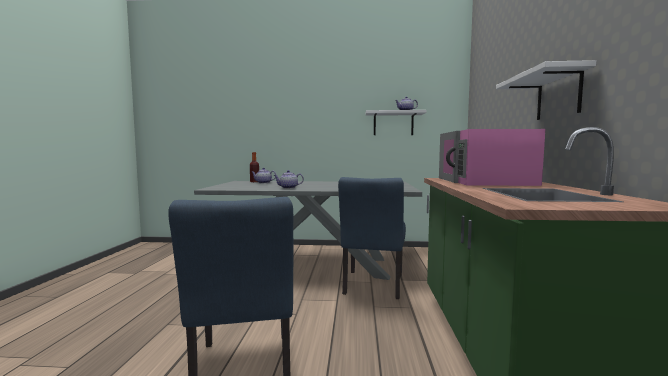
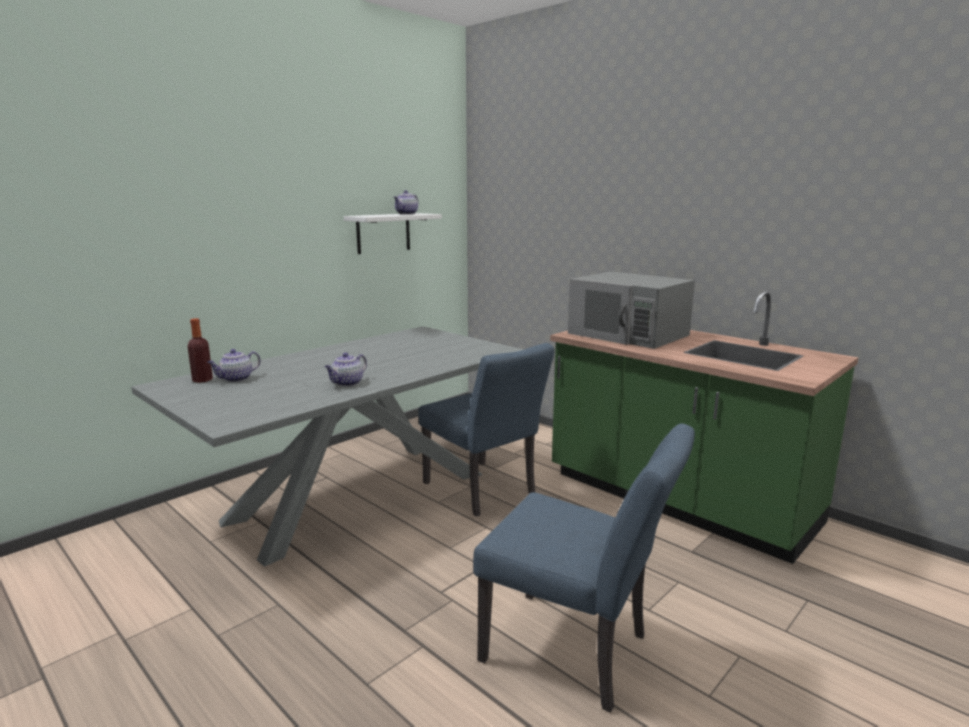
camera: 50 degrees left, 10 degrees up
(484, 181) = (629, 334): pink microwave -> grey microwave
(558, 95) = (675, 236): white shelf -> none

